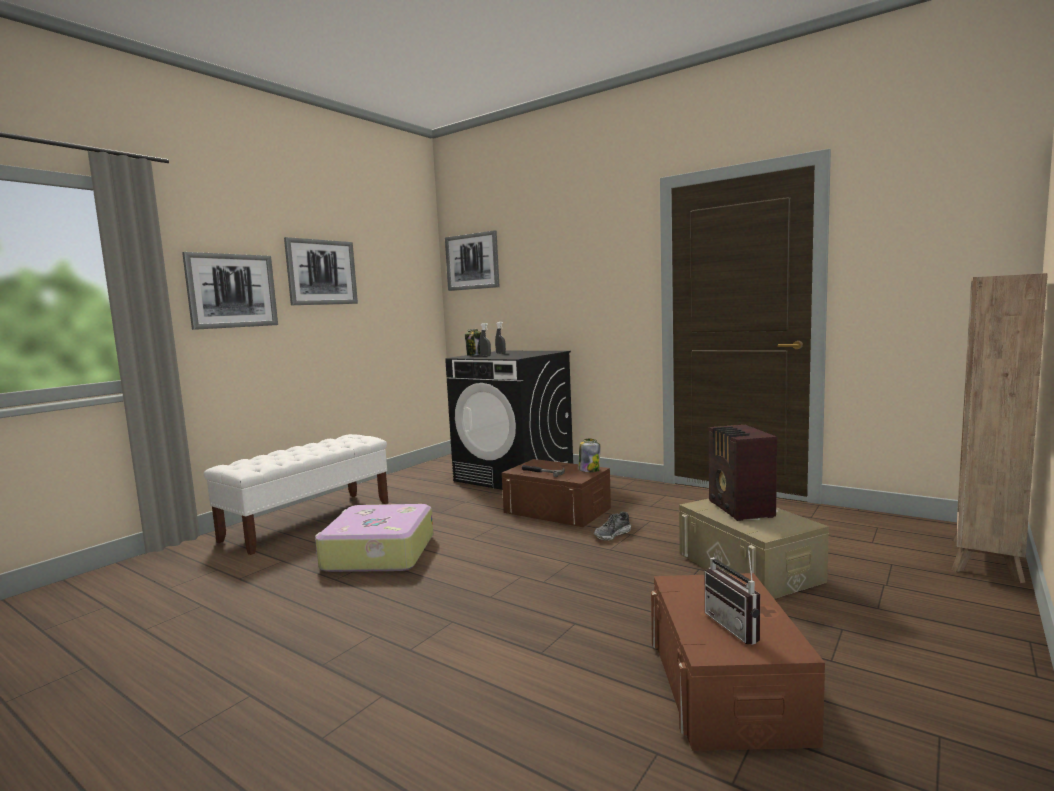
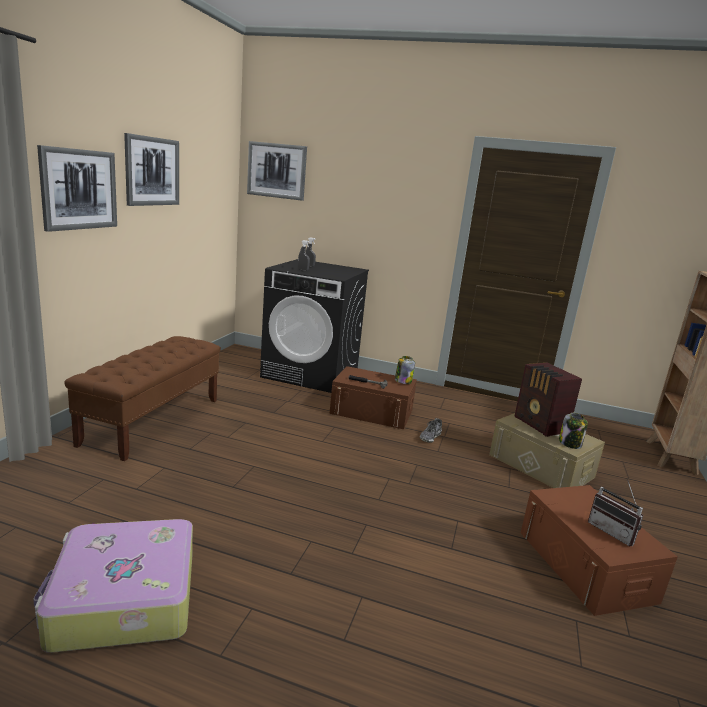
camera: 20 degrees left, 10 degrees up
(309, 521) = (153, 421): white bench -> brown bench
(377, 553) = (250, 457): suitcase -> suitcase (123, 599)
(475, 355) = (287, 265): jar -> jar (570, 443)

